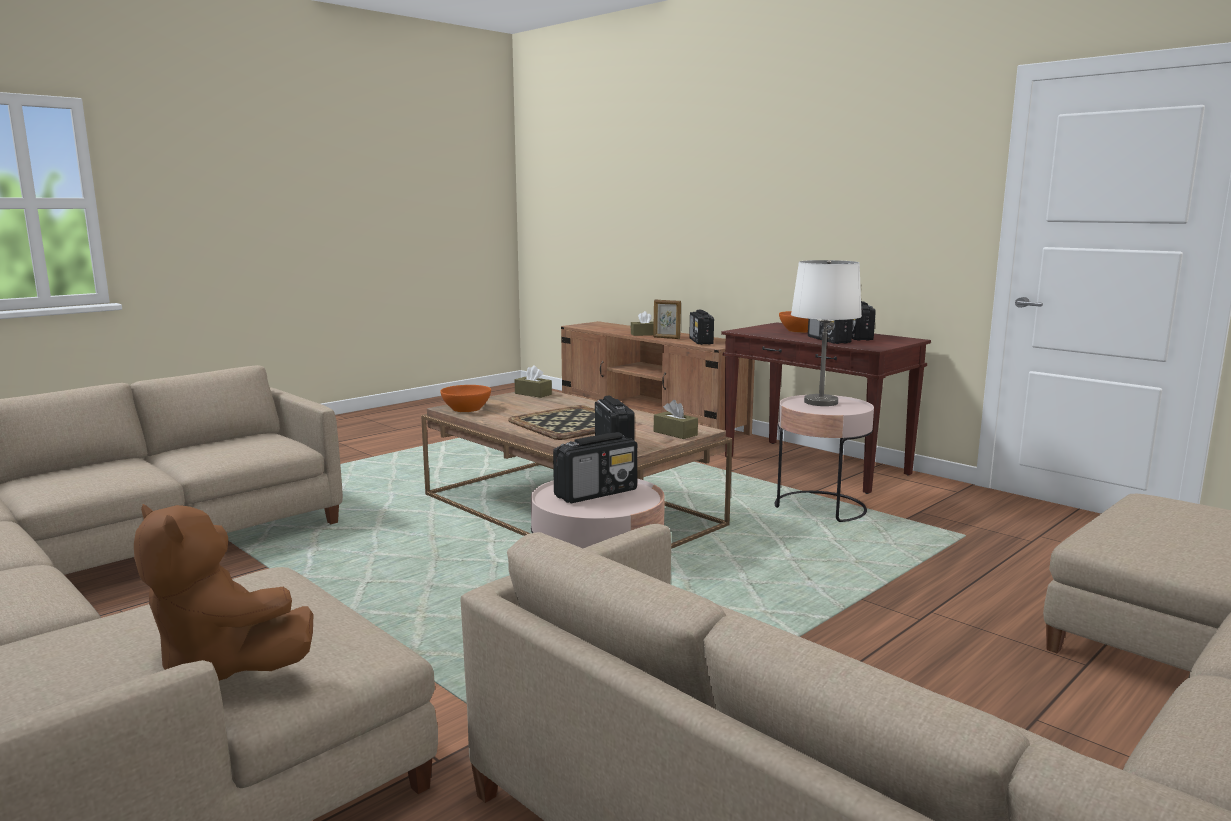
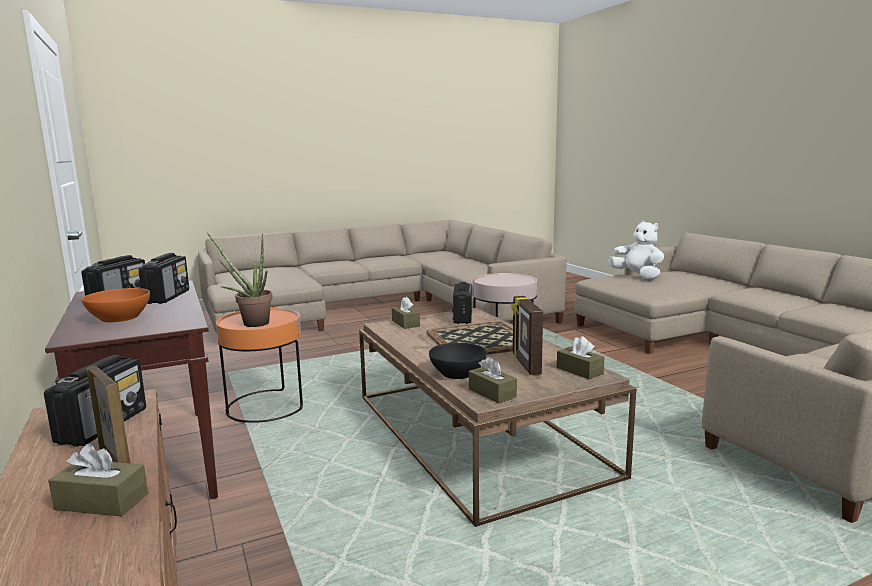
camera: 160 degrees left, 0 degrees up
(223, 669) = (637, 276): brown plush toy -> white plush toy
(466, 409) = (579, 371): orange bowl -> brown tissue box
(514, 409) = (525, 364): none -> picture frame
(568, 401) = (458, 373): none -> black bowl
(596, 493) = (504, 281): radio -> none
(820, 507) = (266, 406): pink side table -> orange side table
(821, 402) = (251, 323): white table lamp -> potted plant

